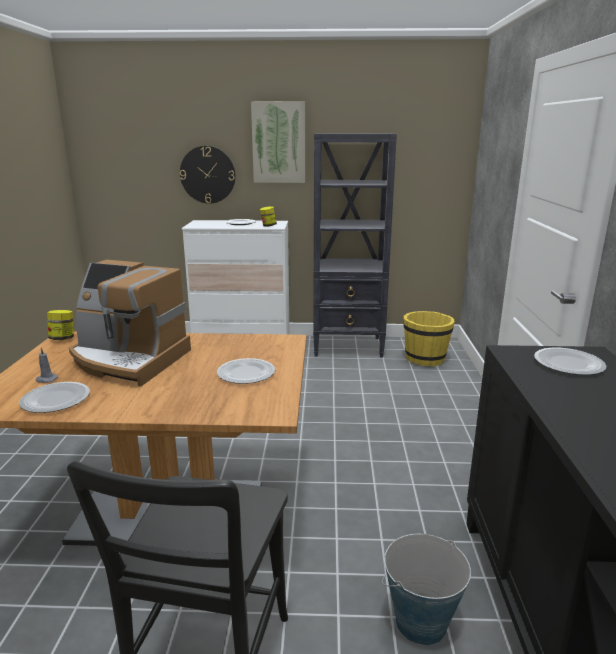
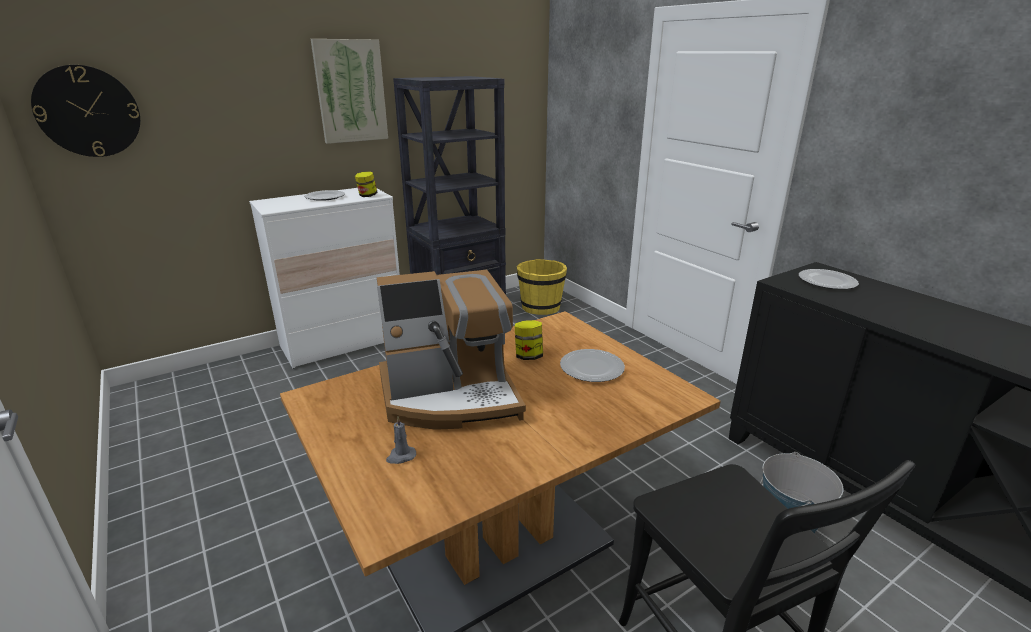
camera: 35 degrees left, 5 degrees up
(55, 399) = (463, 474): plate -> none
(63, 338) = (311, 400): jar -> jar (528, 356)
(208, 175) = (261, 138): wall clock -> wall clock (88, 111)

